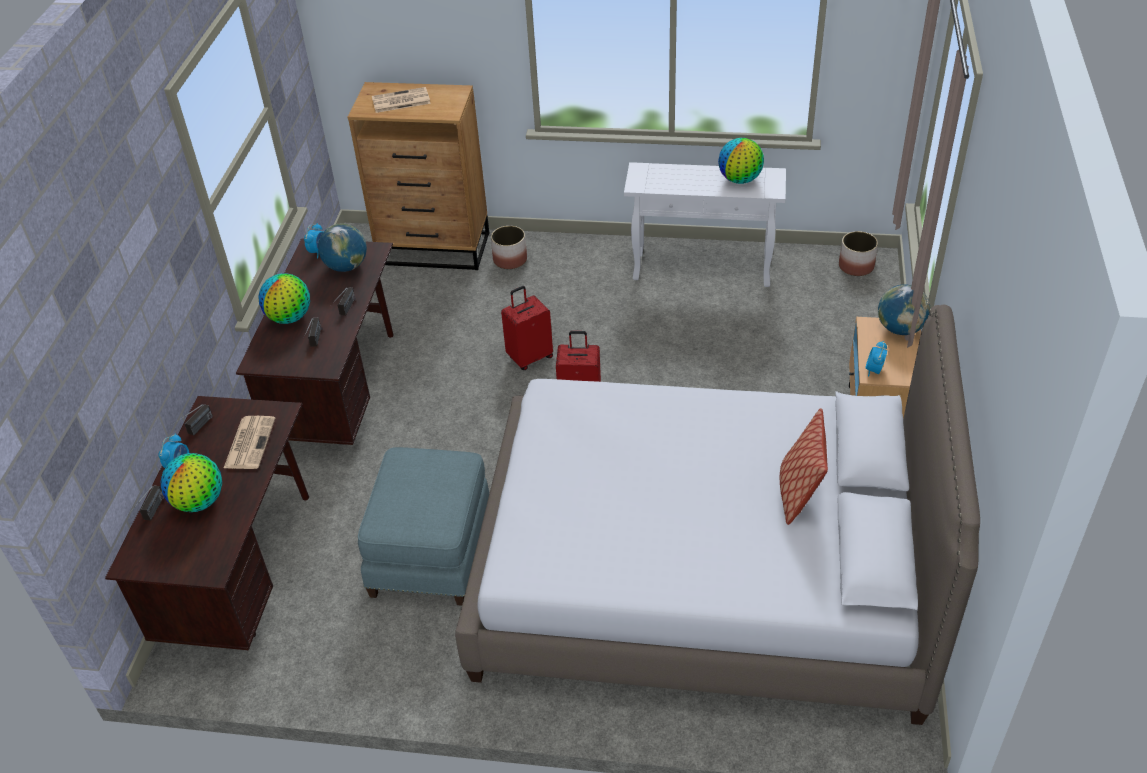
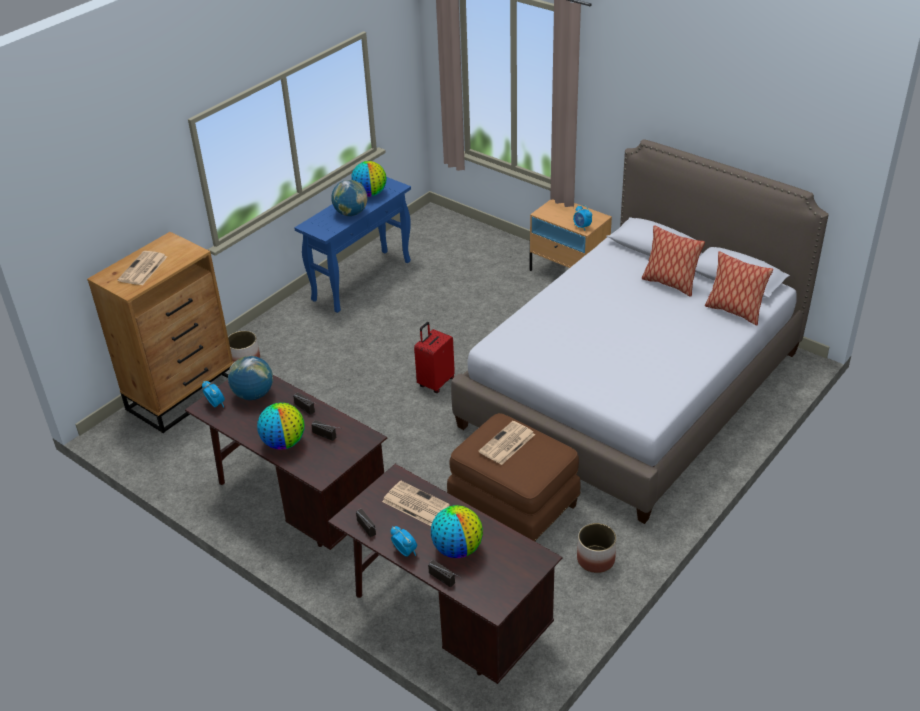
camera: 60 degrees left, 5 degrees down
(424, 481) = (507, 444): none -> newspaper
(432, 552) = (514, 505): blue ottoman -> brown ottoman
(529, 357) = (364, 389): red suitcase -> none
(703, 270) = (362, 280): white console table -> blue console table
(792, 581) = (734, 311): none -> pillow
(856, 266) = (429, 222): planter -> planter (596, 559)
(900, 329) = (556, 204): globe -> globe (351, 213)

